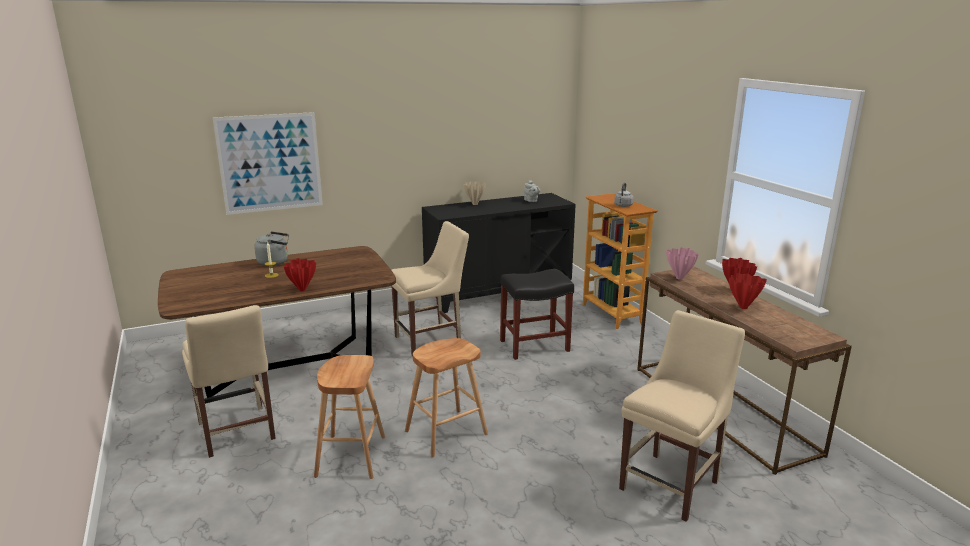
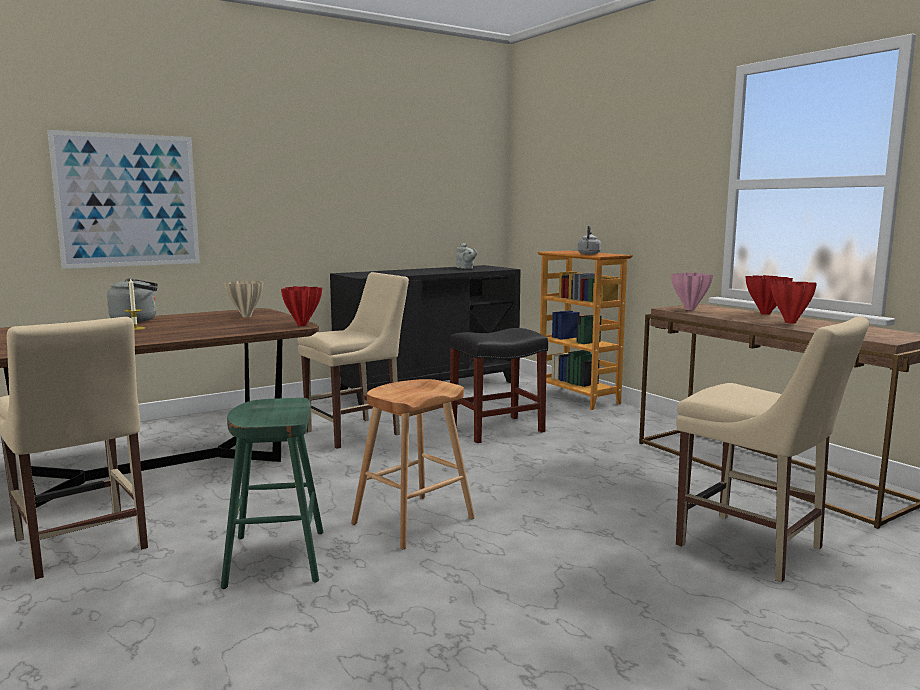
camera: 10 degrees left, 10 degrees down
(302, 290) = (185, 336): red vase -> red vase (302, 325)
(351, 456) = (276, 558): brown stool -> green stool
(475, 204) = (397, 271): beige vase -> beige vase (246, 316)
(672, 483) = (756, 548): beige chair -> beige chair turned 105 degrees clockwise

